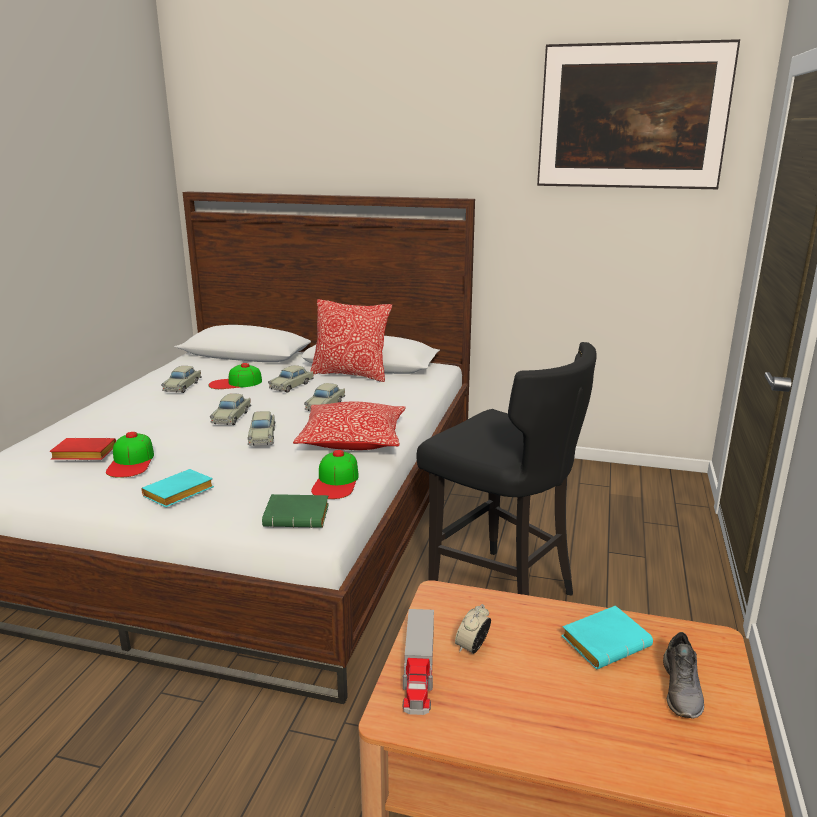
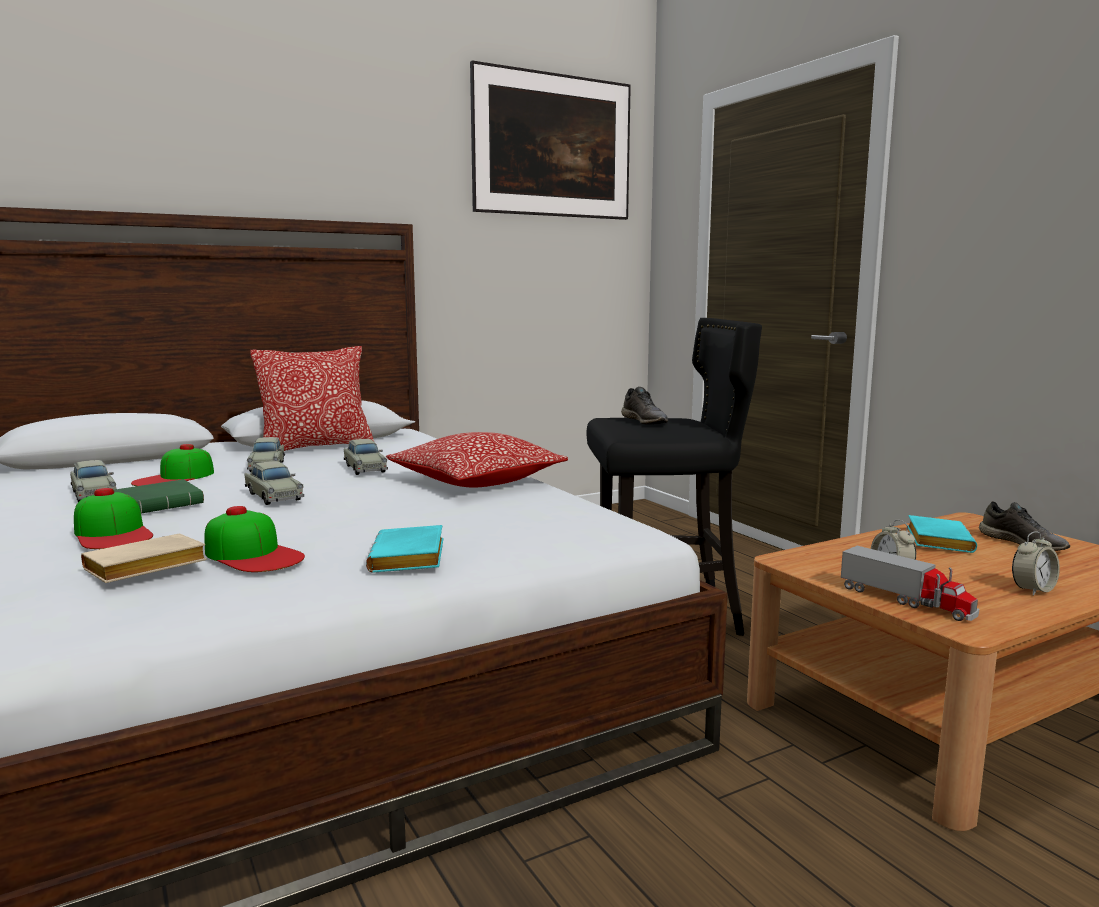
camera: 45 degrees left, 10 degrees down
(82, 454) = (143, 569): red book -> beige book
(262, 436) = (367, 499): beige toy car -> none
(298, 516) = (598, 531): green book -> green book (159, 505)
(336, 482) = (555, 505): cap -> cap (113, 533)
(494, 428) = (645, 421): none -> grey shoe
(537, 727) = (1033, 590): none -> alarm clock

